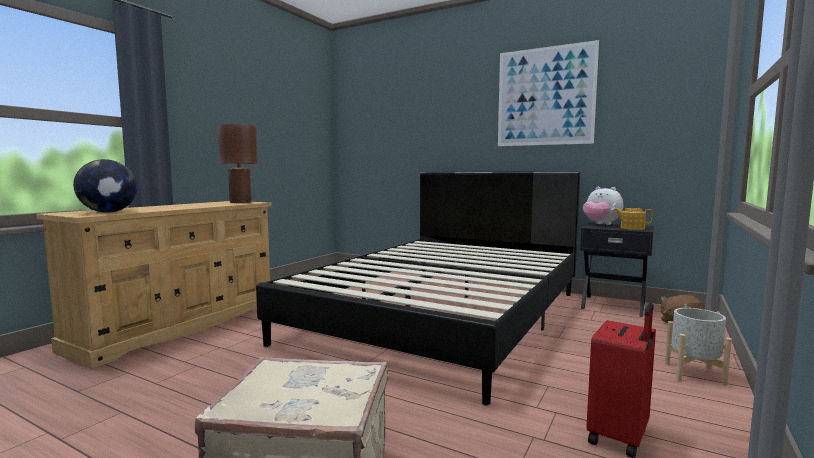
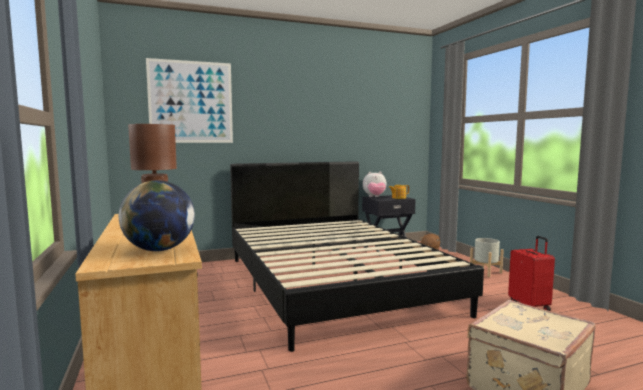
camera: 50 degrees left, 0 degrees up
(545, 96) = (329, 105): picture -> picture (191, 102)

